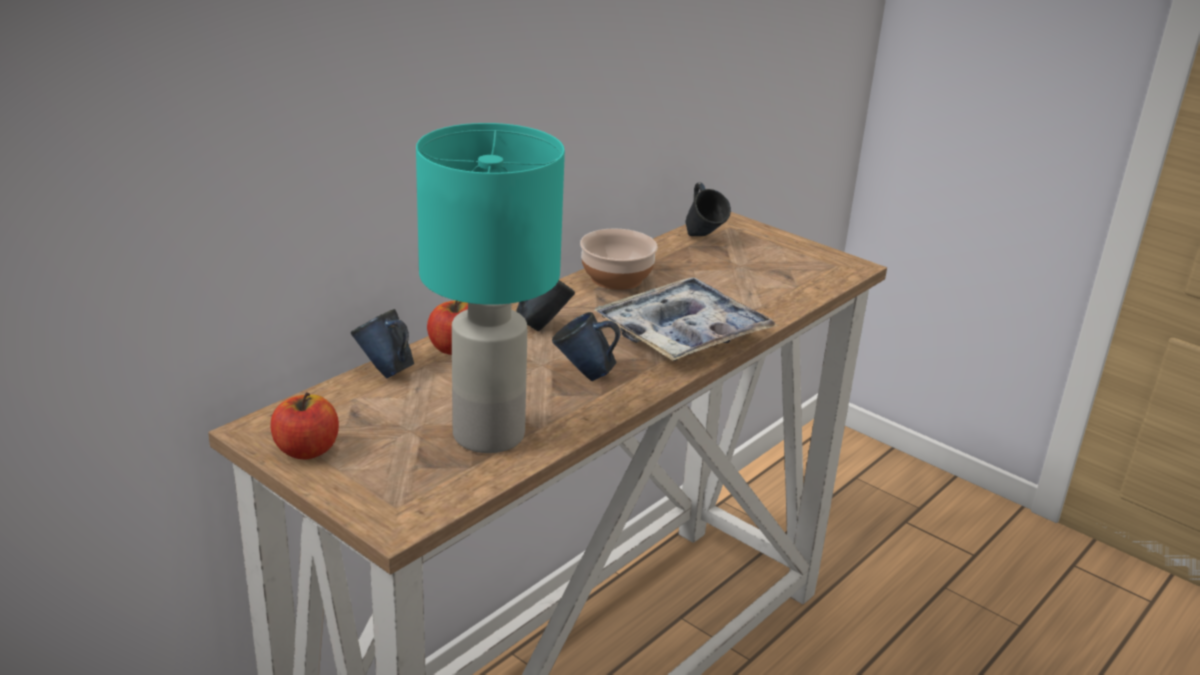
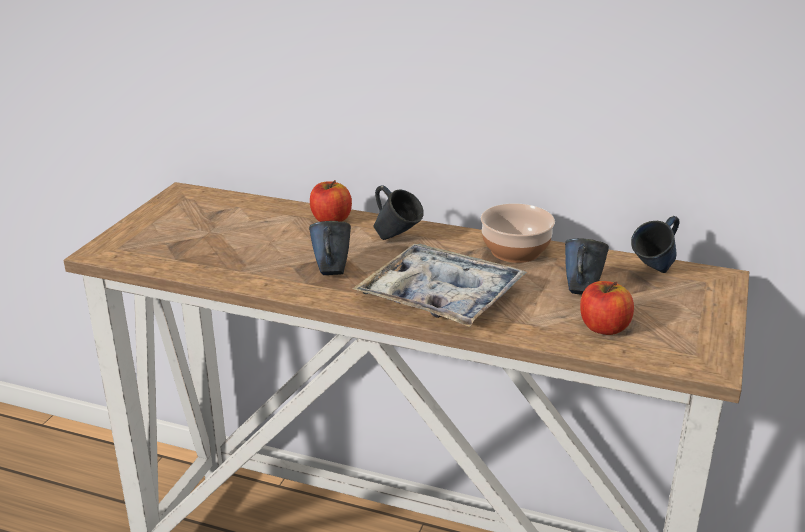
camera: 70 degrees right, 0 degrees up
(307, 450) = (168, 209): apple -> apple (603, 327)
(386, 372) = (279, 207): blue mug -> blue mug (581, 290)
(487, 435) = (217, 255): turquoise table lamp -> none

